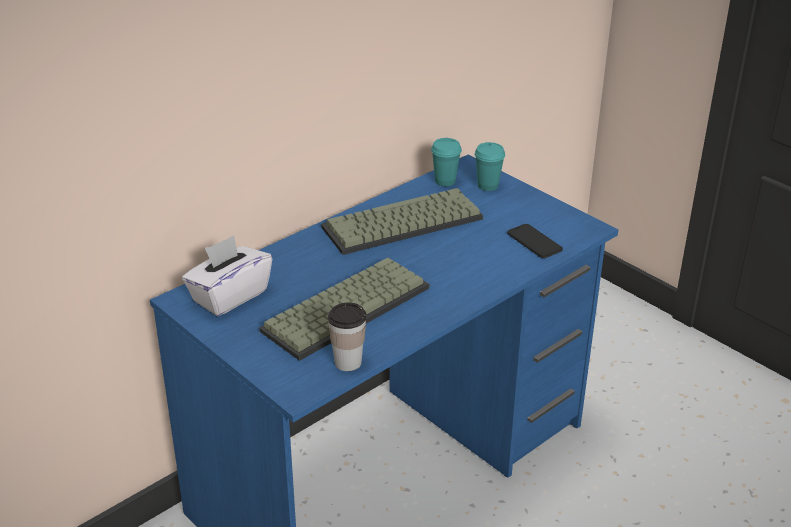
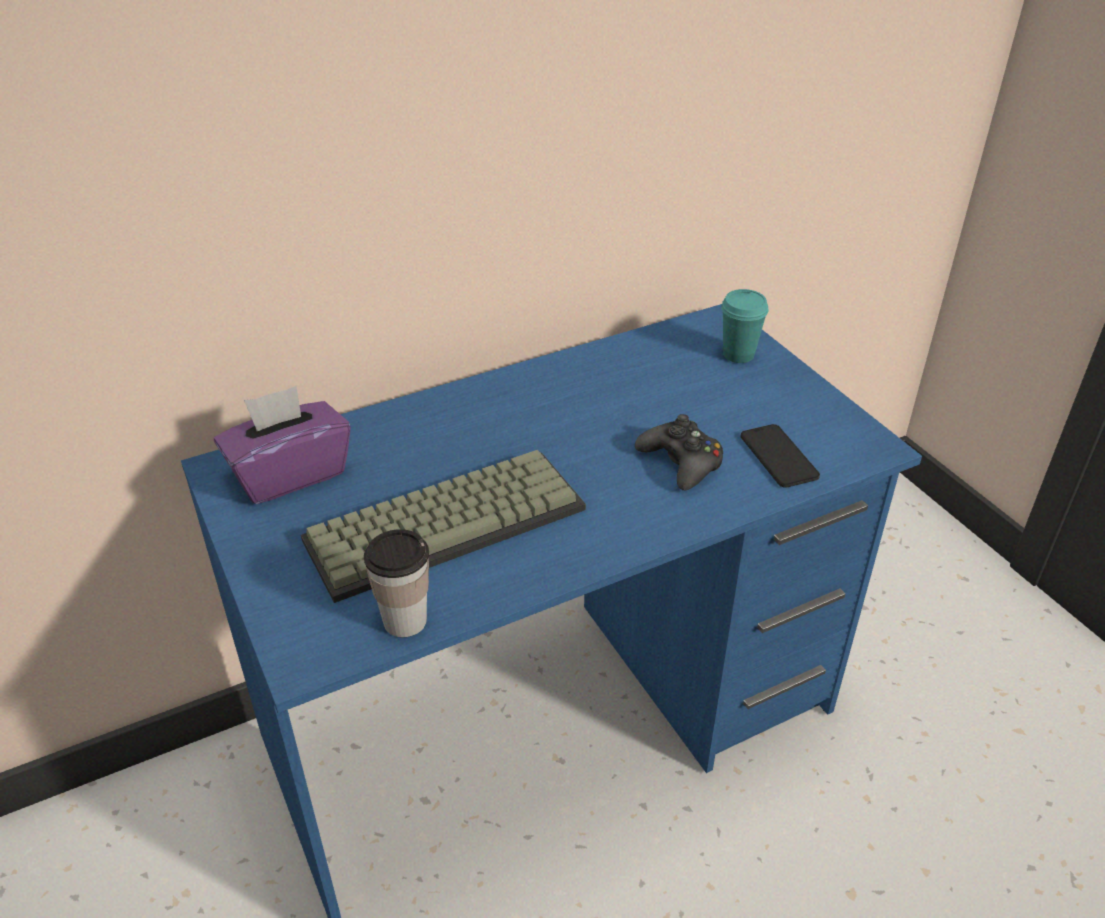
camera: 15 degrees right, 5 degrees up
(229, 296) = (289, 473): white tissue box -> purple tissue box
(402, 225) = (587, 398): keyboard -> none
(445, 181) = (677, 338): turquoise cup -> none
(477, 253) = (681, 462): none -> black game controller

